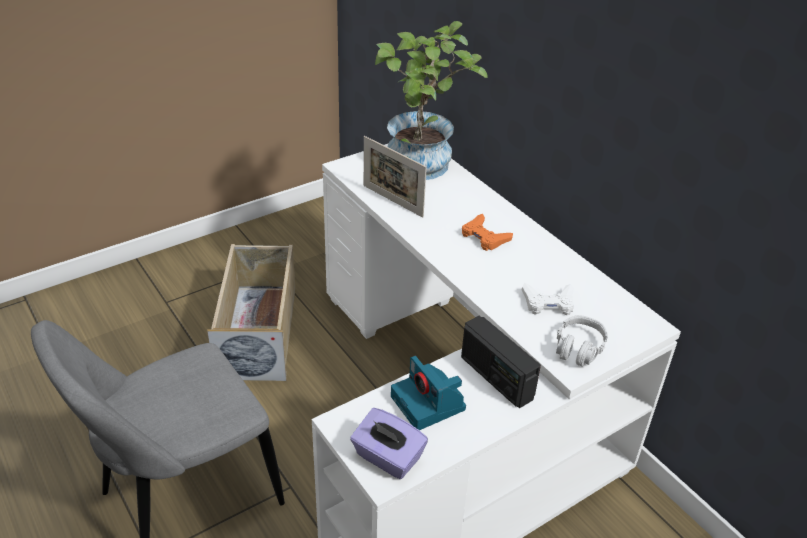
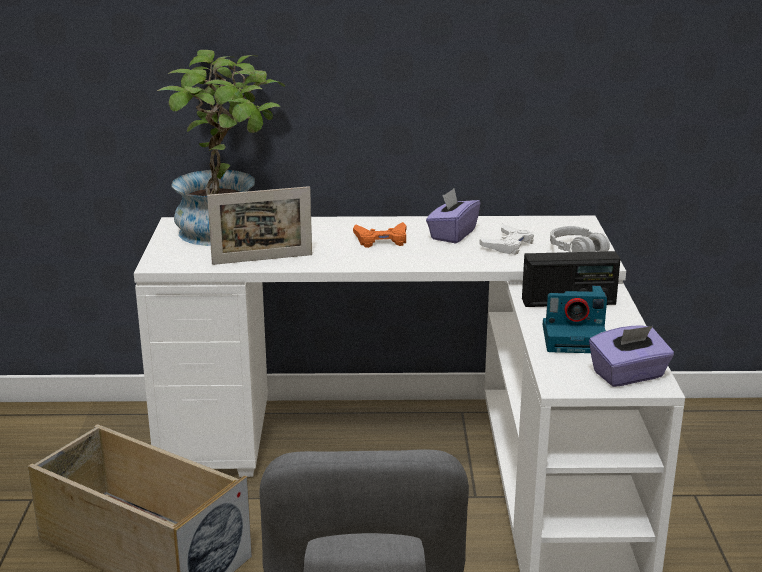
camera: 55 degrees left, 15 degrees down
(536, 266) = (452, 234): none -> purple tissue box

